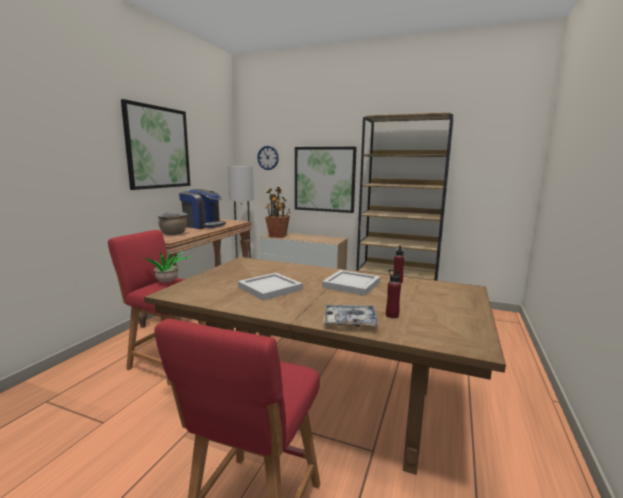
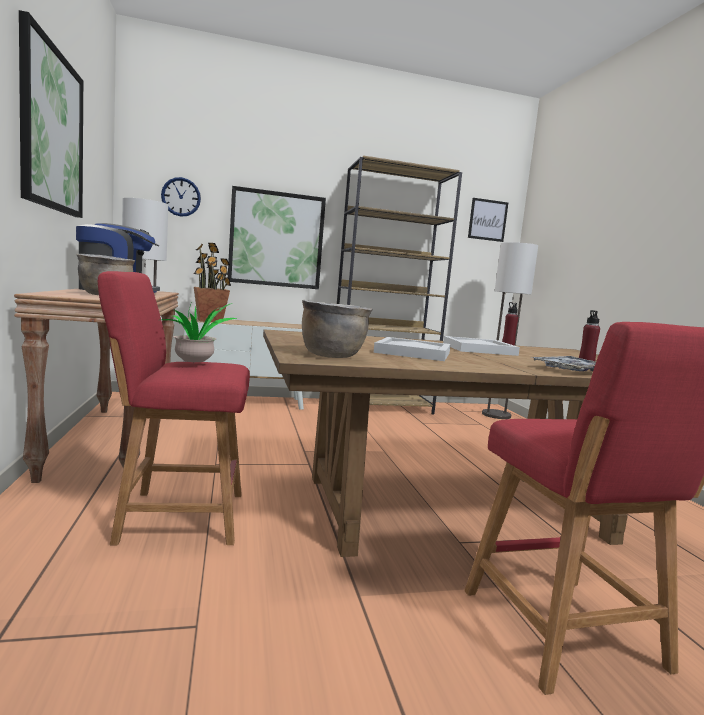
camera: 35 degrees left, 5 degrees down
(196, 290) = (332, 355): none -> brown cooking pot
(497, 324) = (496, 415): none -> floor lamp
(504, 146) = (487, 220): none -> picture

